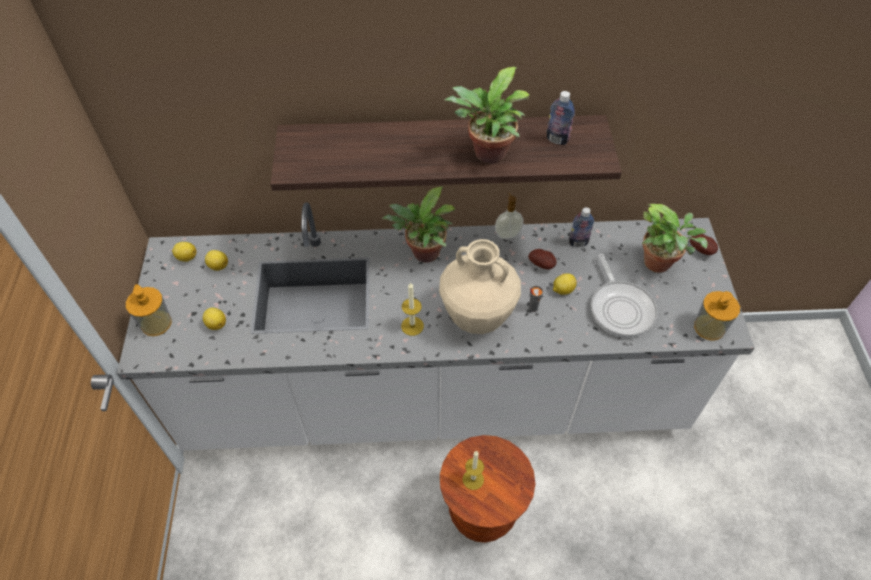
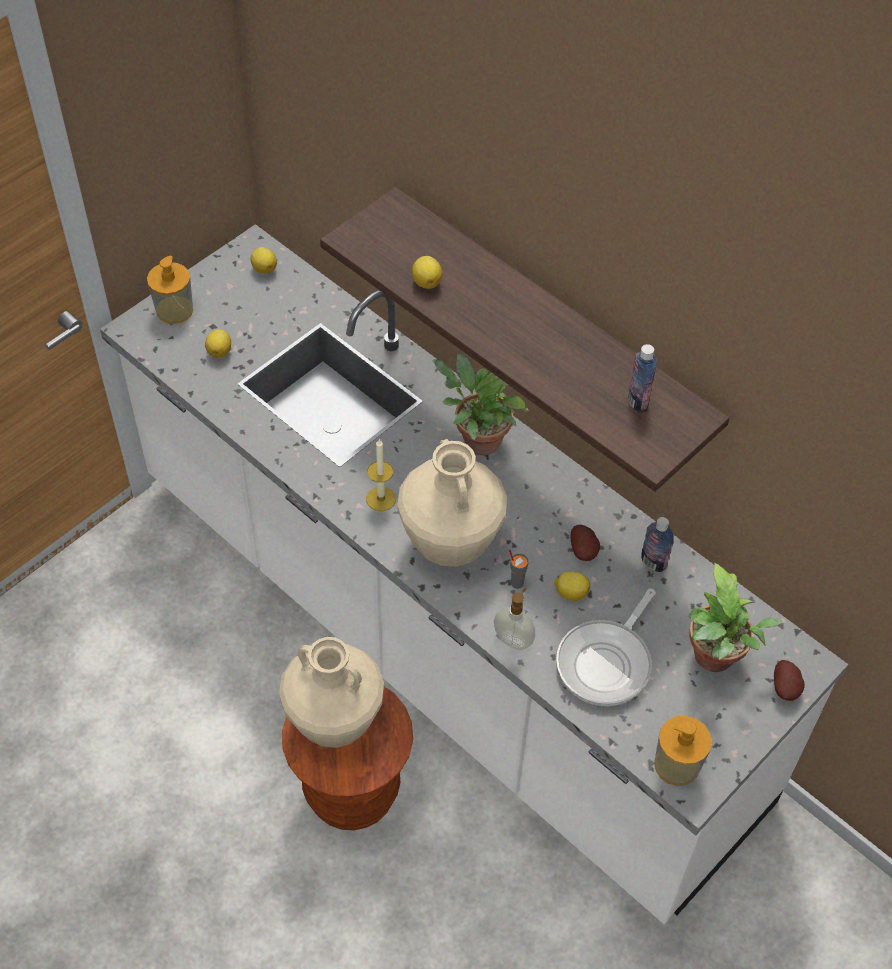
camera: 45 degrees right, 0 degrees up
(218, 265) = (281, 298): lemon -> lemon (427, 282)
(473, 479) = (334, 721): candle -> beige vase
(487, 155) = (545, 362): potted plant -> none
(507, 234) = (589, 491): soap dispenser -> soap dispenser (513, 639)

